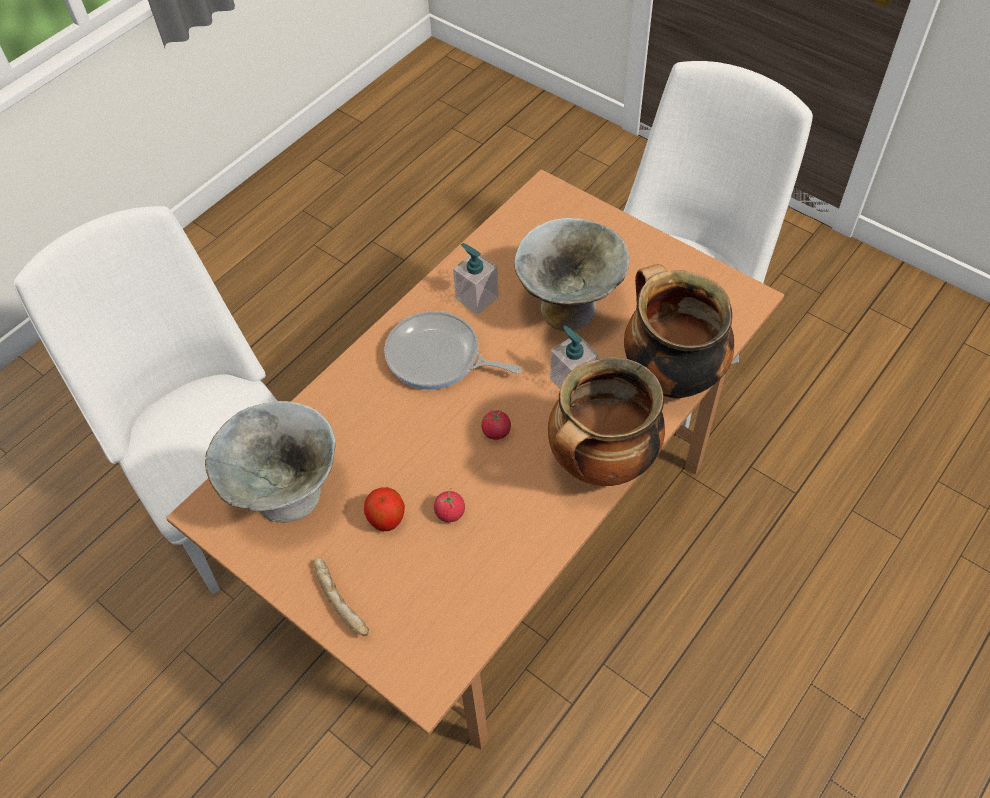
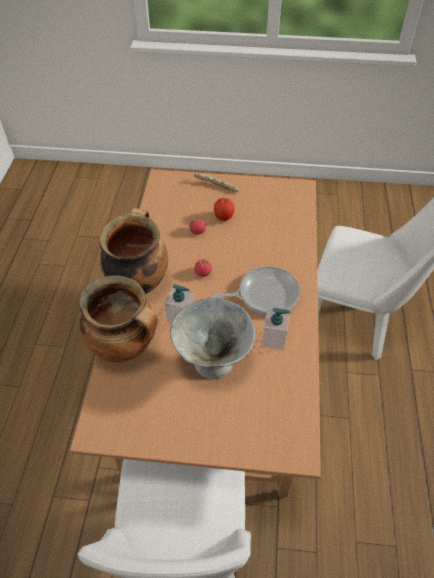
camera: 145 degrees right, 5 degrees down
(287, 496) = (274, 206): grey bowl -> none

